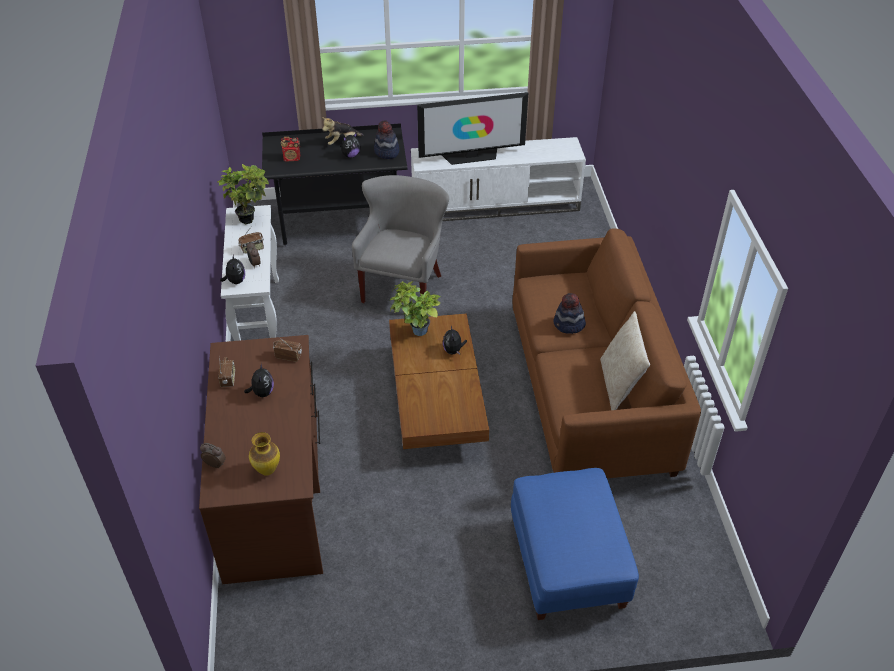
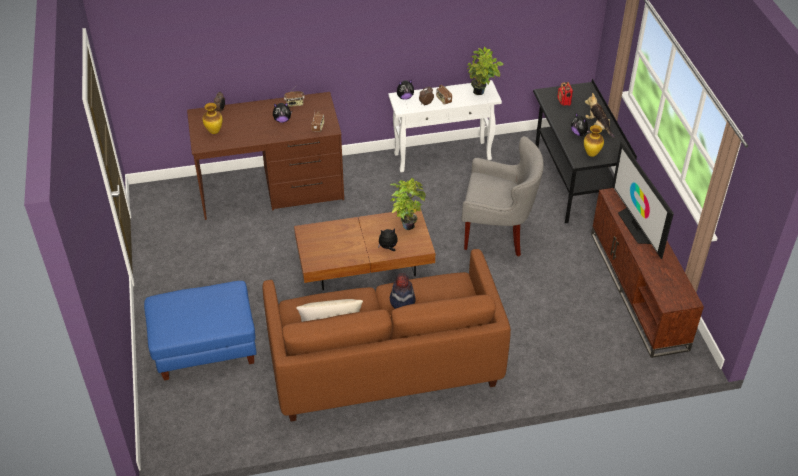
camera: 85 degrees right, 0 degrees up
(386, 152) = (591, 154): hat -> vase
(496, 204) = (639, 290): white tv stand -> brown tv stand

